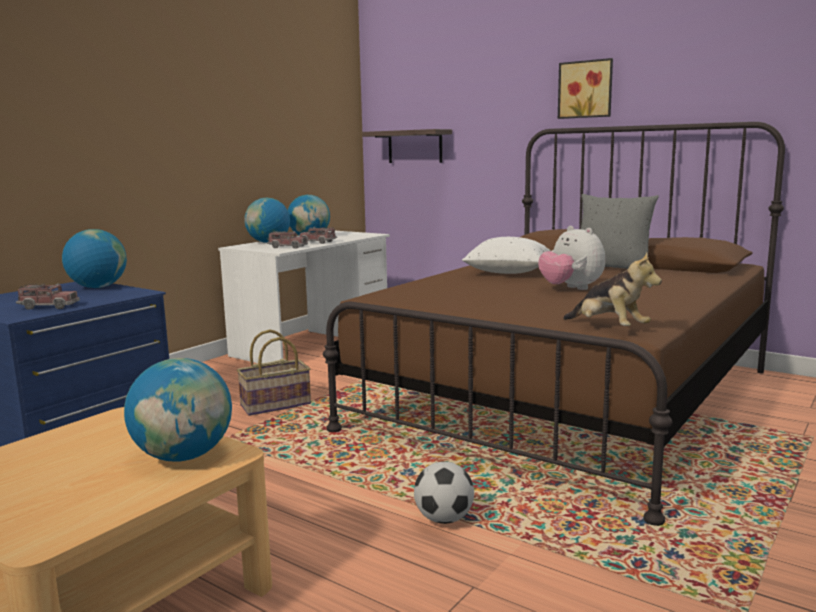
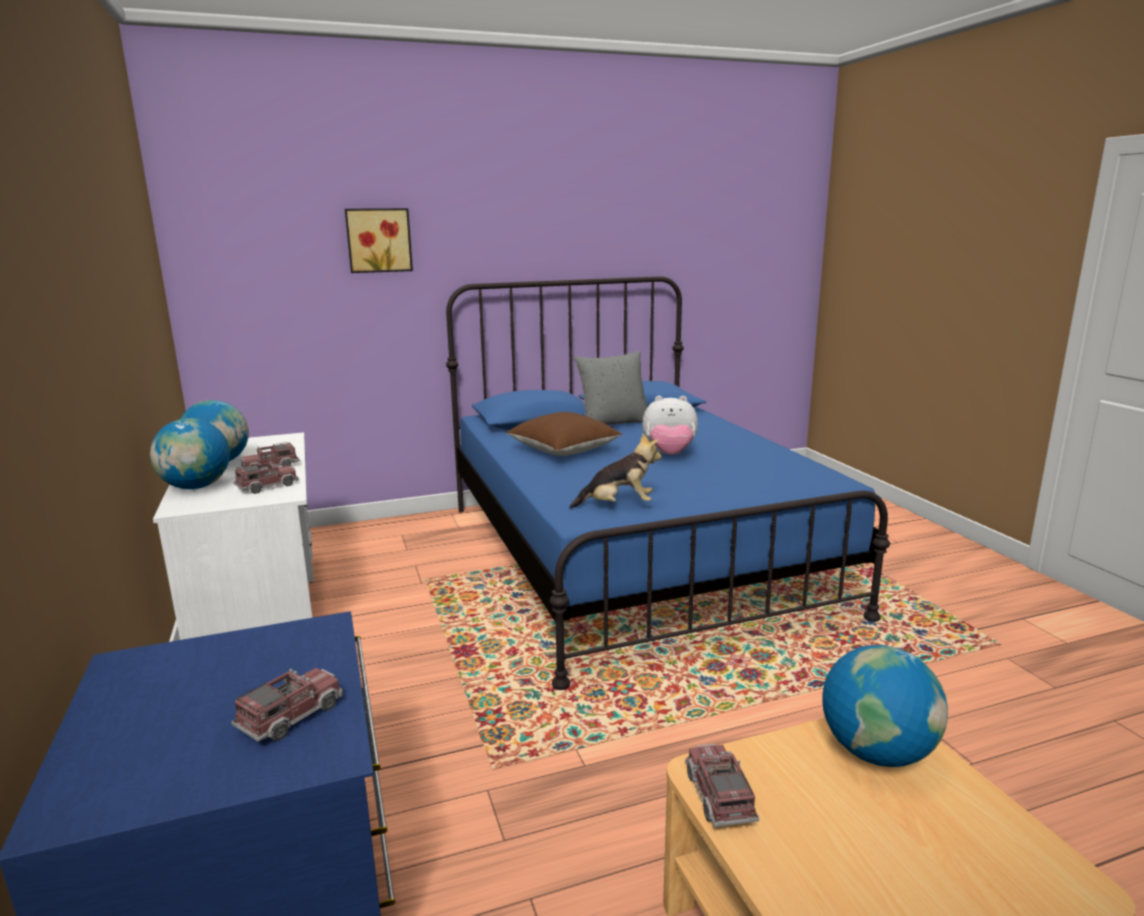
camera: 55 degrees left, 5 degrees up
(96, 423) = (719, 796): none -> toy truck
(97, 287) = (202, 655): globe -> none
(275, 405) = (434, 699): basket -> none
(415, 146) = (272, 308): shelf -> none
(444, 519) = (809, 696): football -> none
(507, 272) = (564, 451): white pillow -> brown pillow
(568, 398) = (633, 556): brown bed -> blue bed
(586, 89) = (503, 241): picture -> picture (379, 240)
(609, 328) = (817, 484): plush toy -> plush toy (618, 506)

